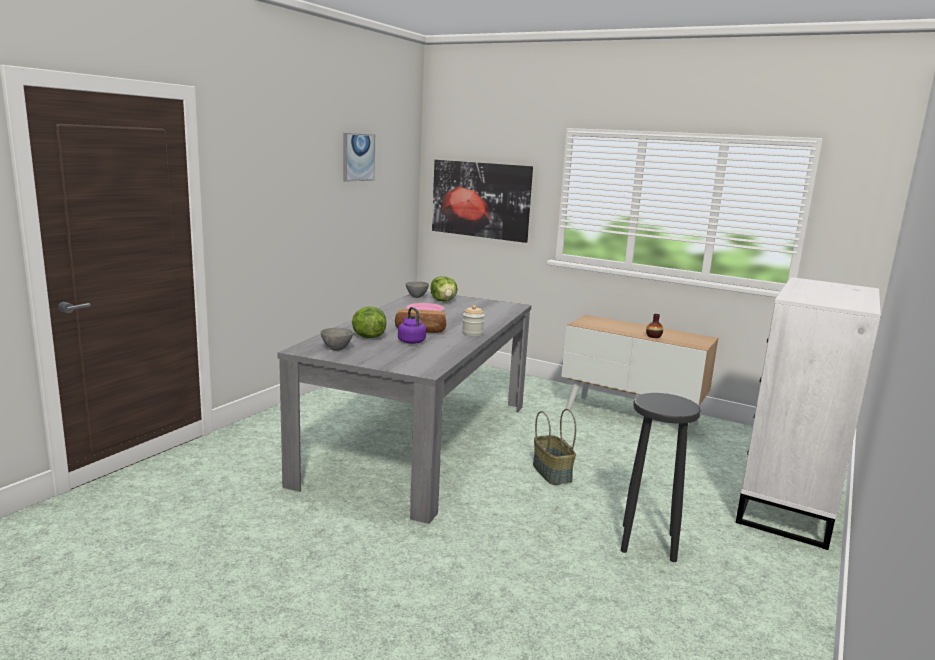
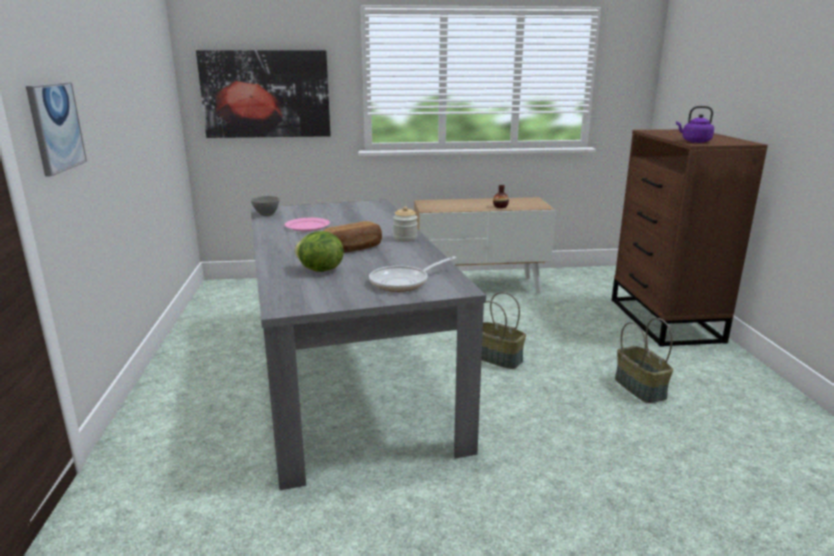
camera: 35 degrees left, 5 degrees up
(337, 349) = (320, 294): grey bowl -> none
(358, 157) = (132, 48): picture -> picture (55, 127)
(401, 357) = (403, 282): none -> frying pan
(410, 341) = (371, 262): purple kettle -> purple kettle (694, 141)
(444, 301) = (303, 213): lettuce -> none
(648, 543) = (641, 388): black stool -> basket
(787, 506) = (665, 320): white dresser -> brown dresser

